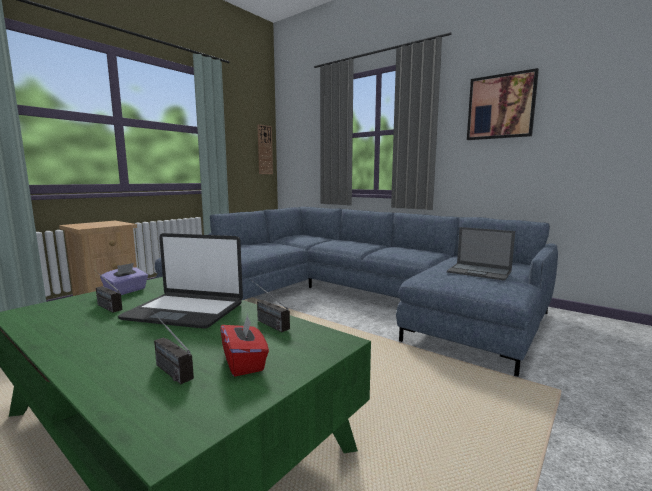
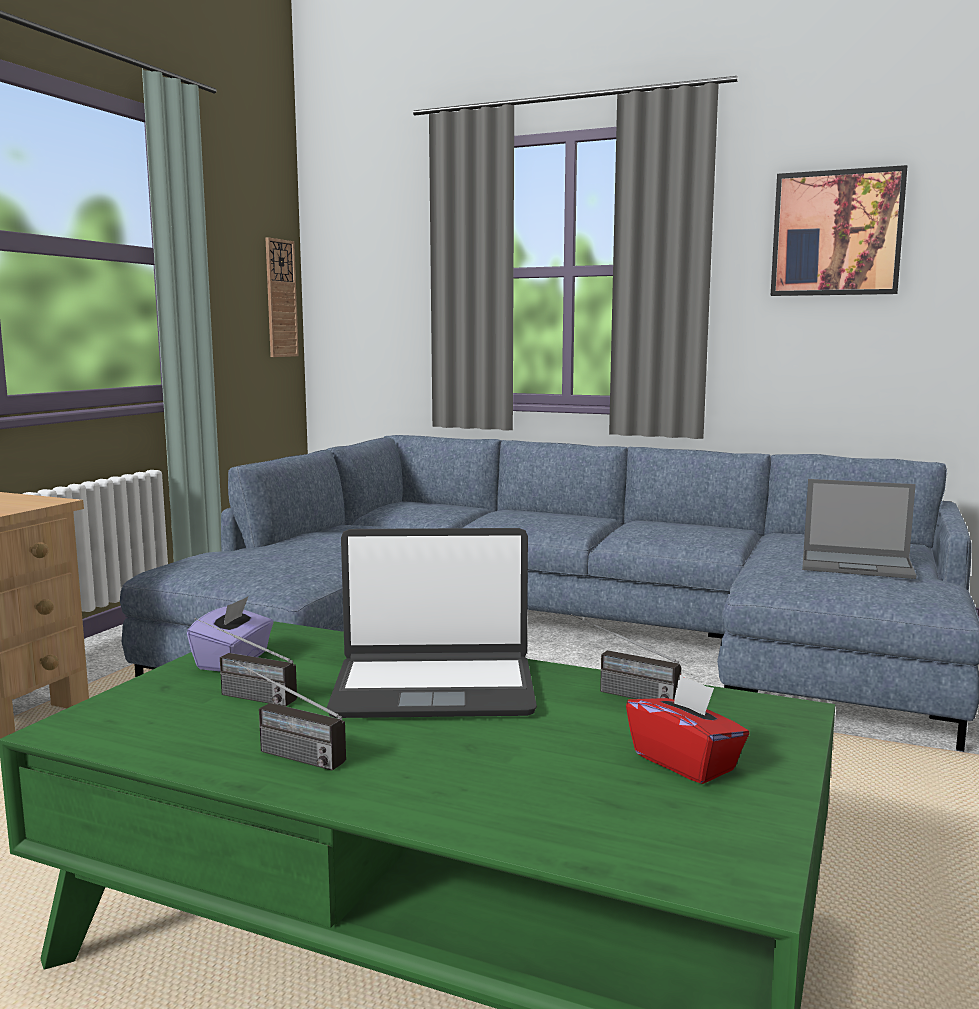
camera: 15 degrees left, 0 degrees up
(166, 367) = (564, 786): radio -> radio (281, 752)

